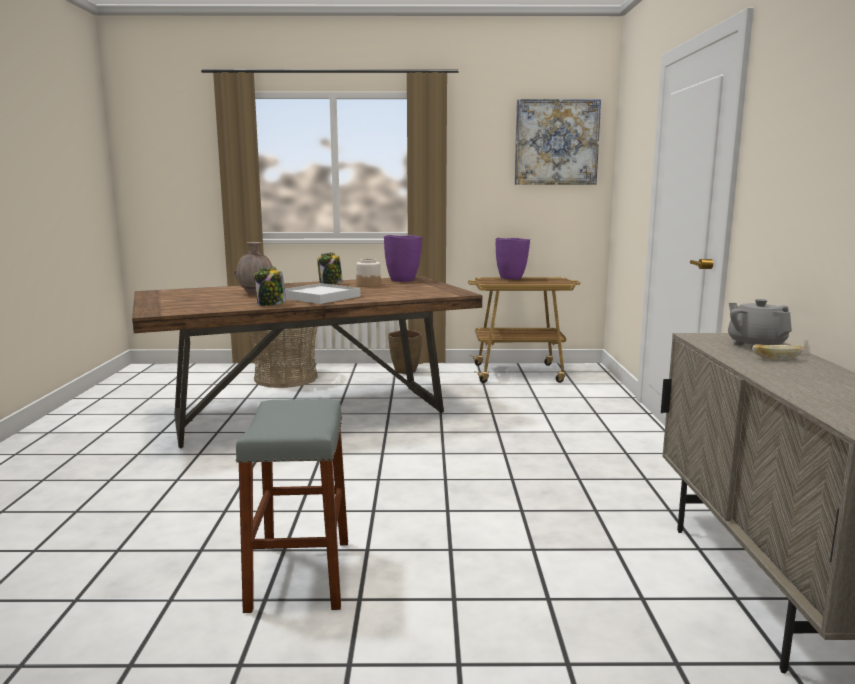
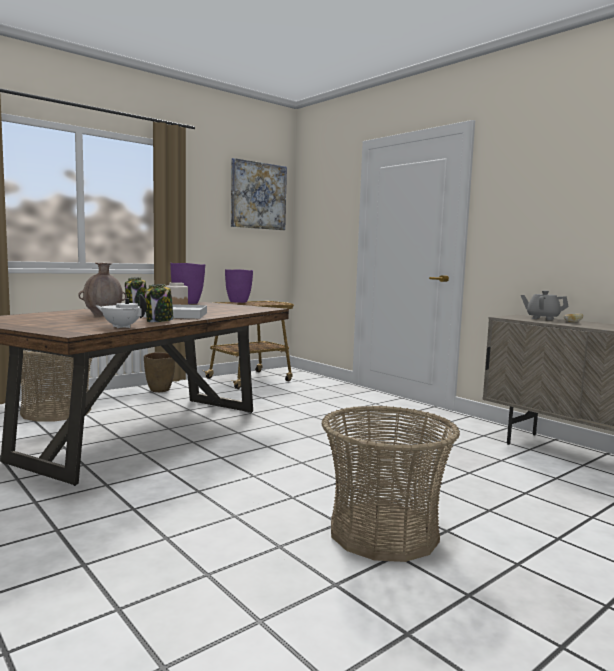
camera: 40 degrees left, 5 degrees down
(213, 309) = (121, 327): none -> white teapot
(300, 574) = (384, 532): grey stool -> basket

